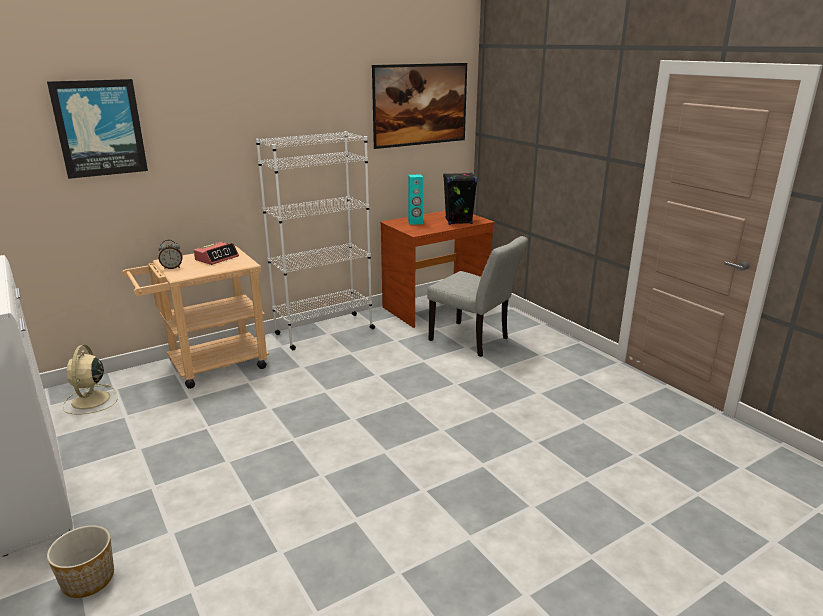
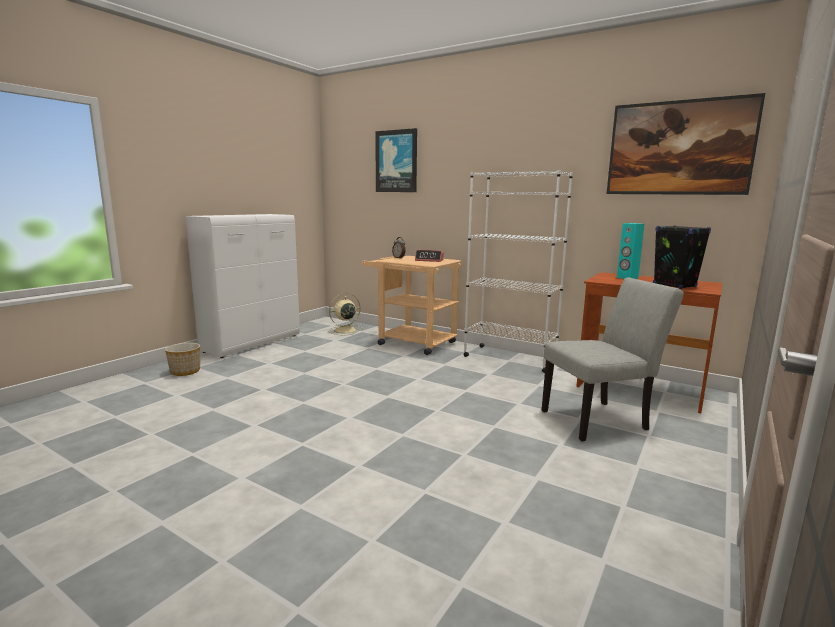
camera: 65 degrees right, 10 degrees down
(474, 341) = (600, 419): grey chair -> grey chair turned 120 degrees counterclockwise

